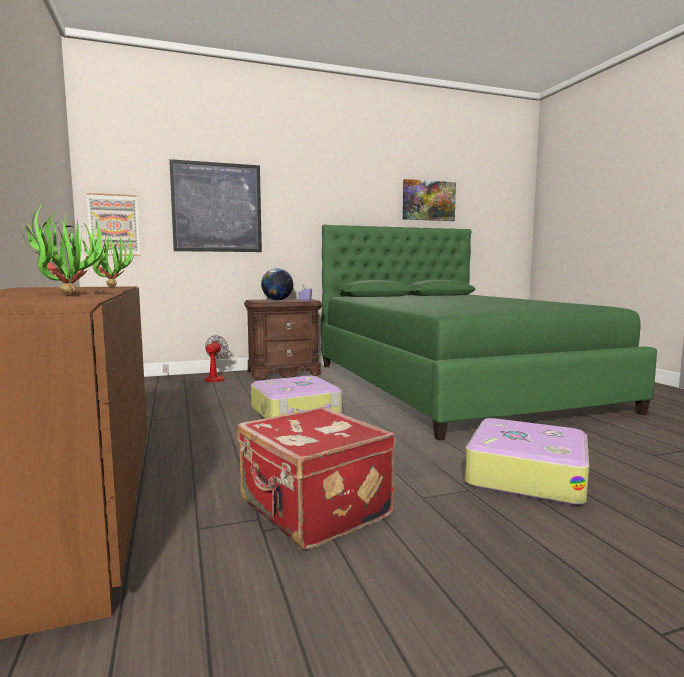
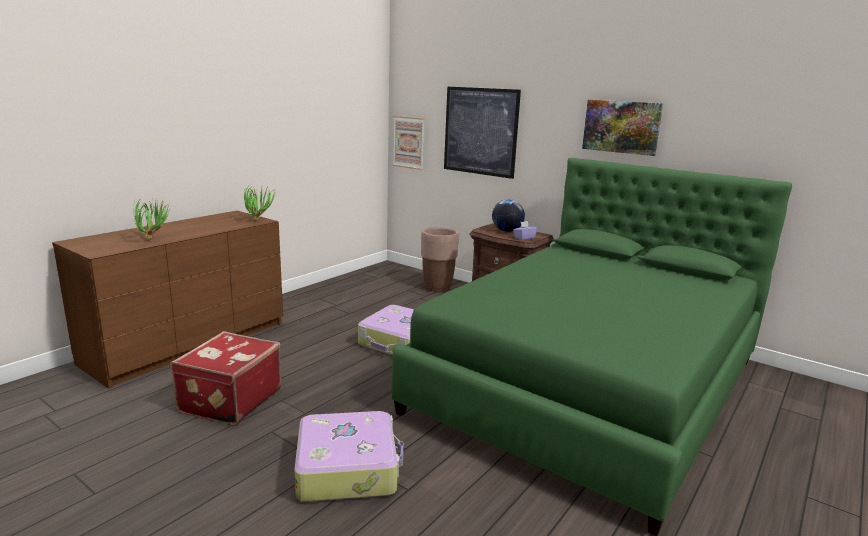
camera: 55 degrees right, 10 degrees up
(206, 380) = (437, 288): fan -> brown planter
(428, 200) = (733, 133): picture -> picture (621, 127)

